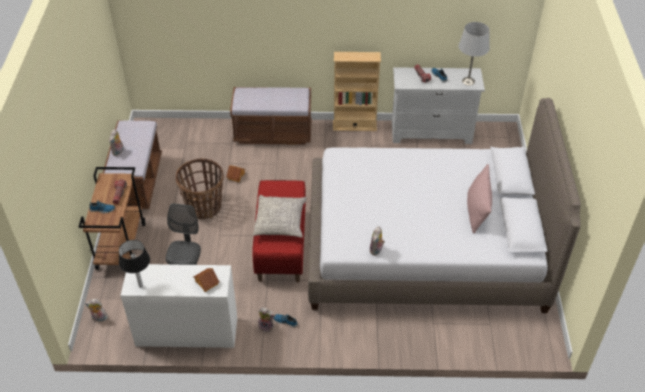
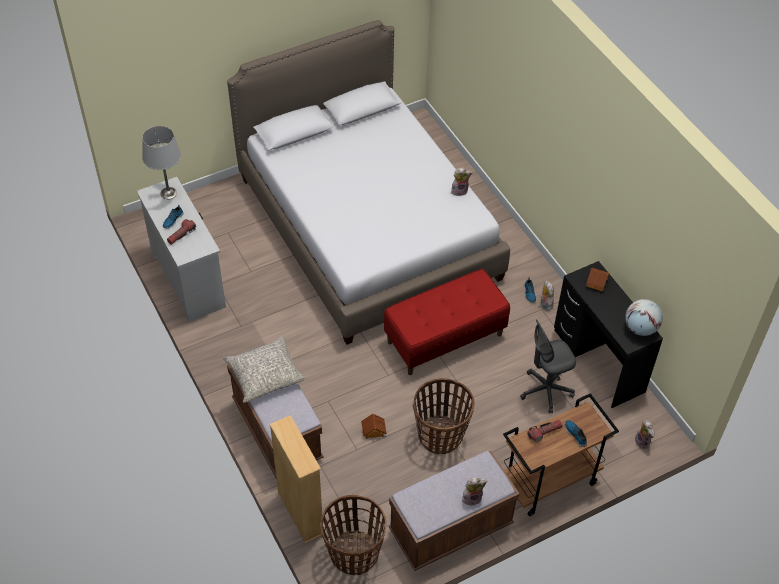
camera: 120 degrees left, 5 degrees up
(141, 286) = (640, 328): table lamp -> globe
(162, 135) = (353, 554): none -> basket
(186, 331) = (598, 361): white desk -> black desk
(280, 222) = (456, 301): grey pillow -> grey pillow (265, 375)
(354, 126) = (215, 354): beige bookcase -> beige bookcase (300, 513)
(477, 209) = (358, 141): pink pillow -> none

